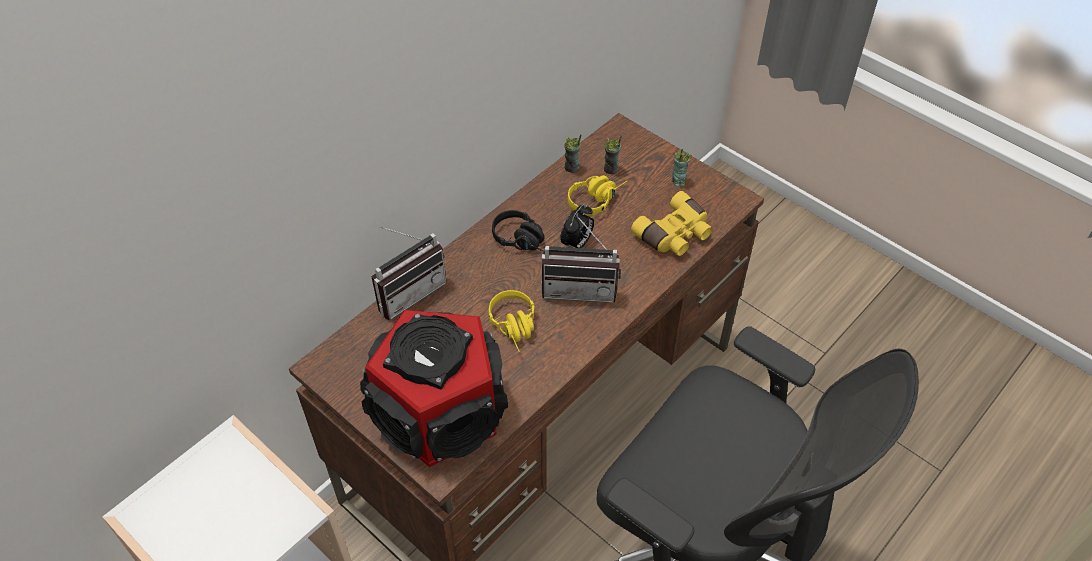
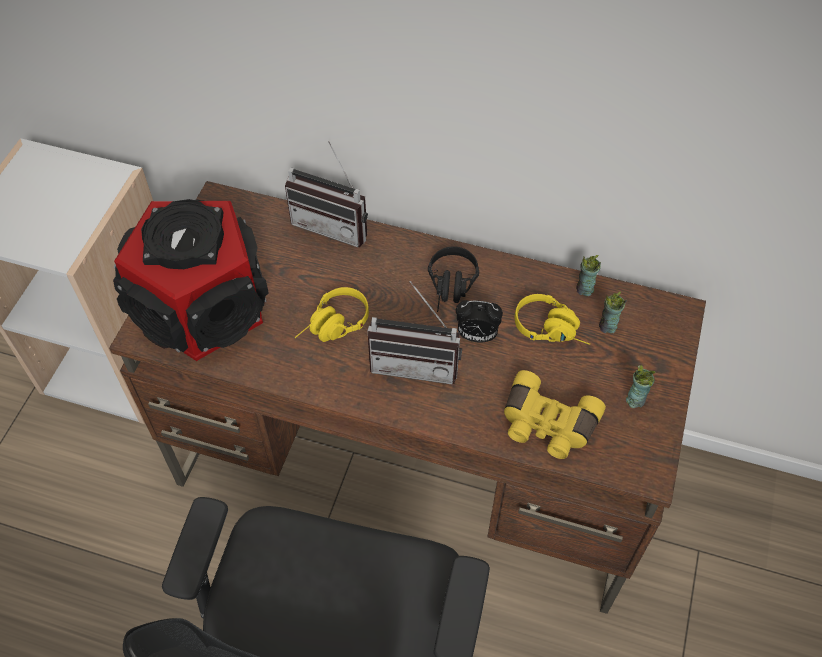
camera: 65 degrees right, 5 degrees up
(580, 288) = (416, 362): radio -> radio turned 60 degrees counterclockwise

